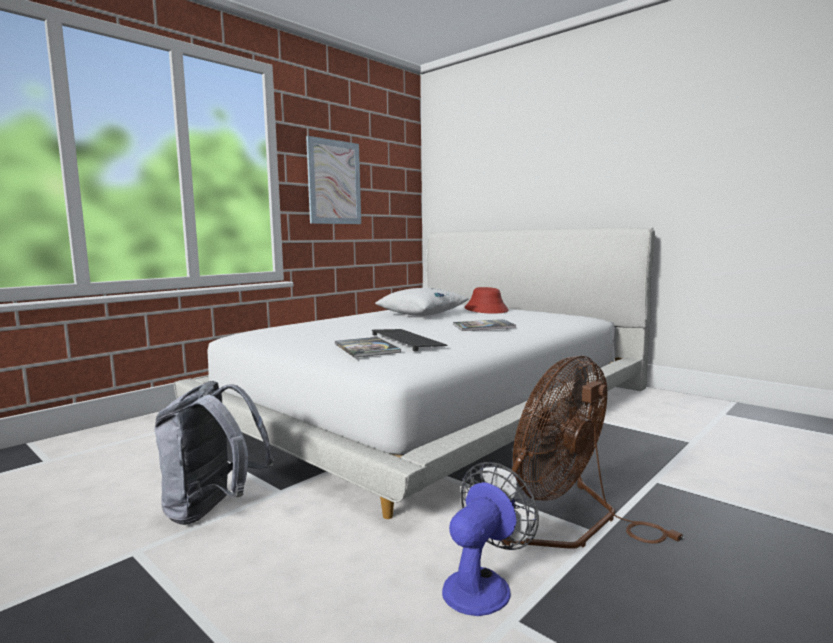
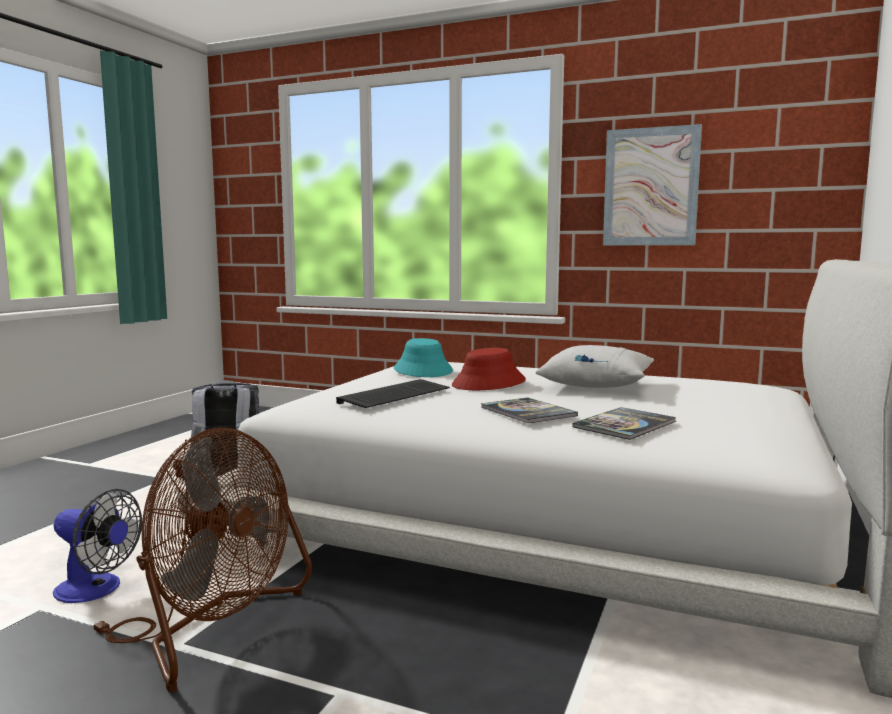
camera: 70 degrees right, 0 degrees up
(307, 332) = (423, 370): none -> turquoise hat
(366, 348) = (348, 391): book -> book (624, 425)
(486, 310) = (703, 404): red hat -> red hat (489, 383)
(577, 521) = (207, 631): brown fan -> brown fan turned 90 degrees clockwise

